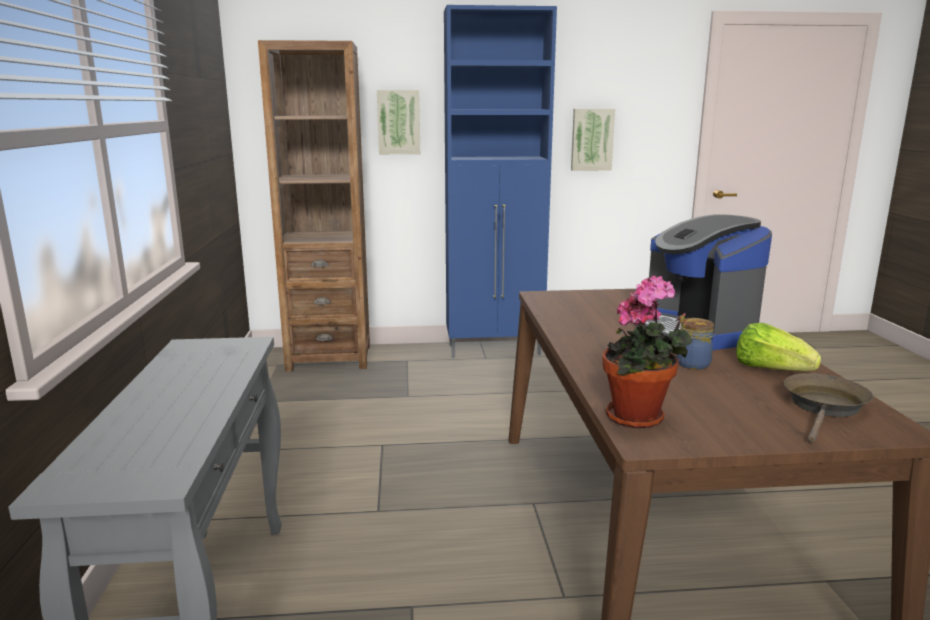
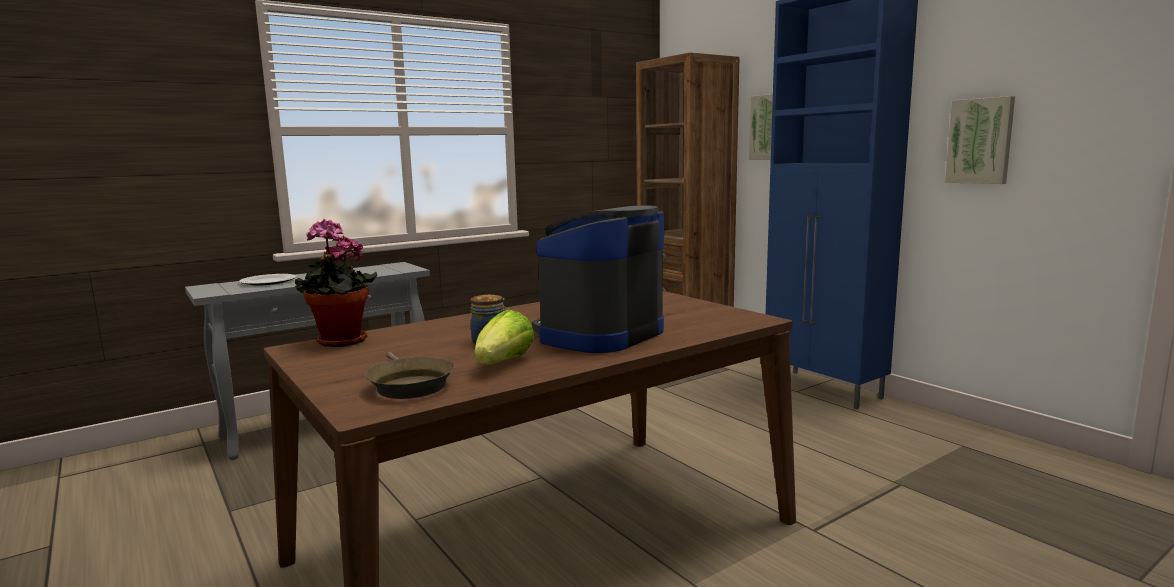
camera: 60 degrees right, 5 degrees down
(140, 431) = (268, 282): none -> plate
(824, 407) = (408, 385): brown frying pan -> brown frying pan turned 60 degrees clockwise

